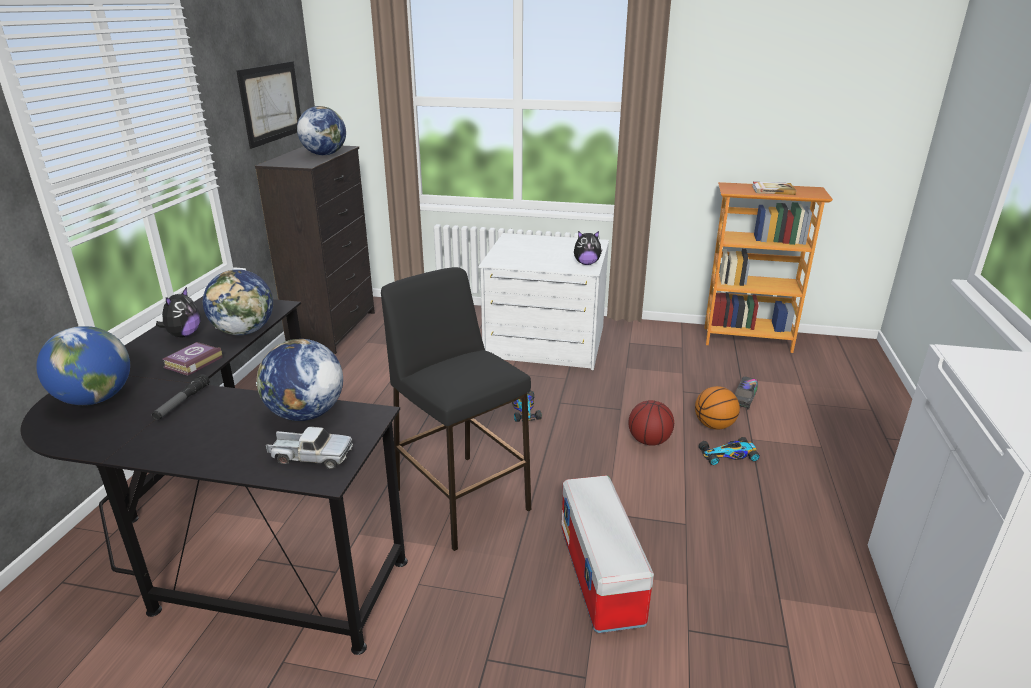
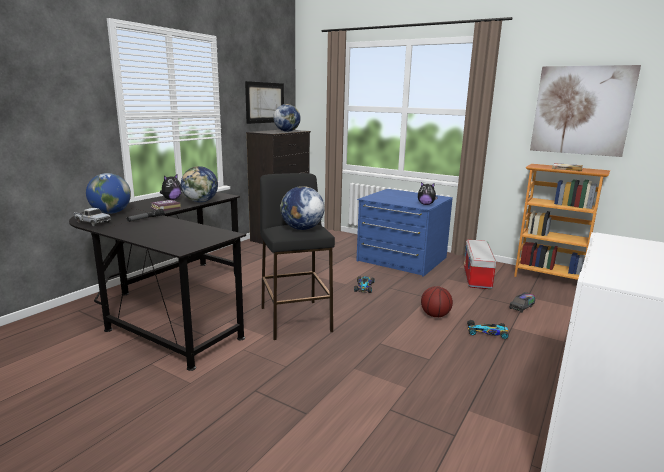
camera: 20 degrees right, 10 degrees down
(305, 414) = (196, 229): globe -> globe (302, 229)
(311, 456) = (182, 242): toy truck -> toy truck (92, 222)
(545, 343) = (401, 259): white dresser -> blue dresser
(602, 576) = (353, 371): storage box -> storage box (477, 277)
(713, 425) = (488, 316): basketball -> none
(785, 103) = (581, 110): none -> picture

